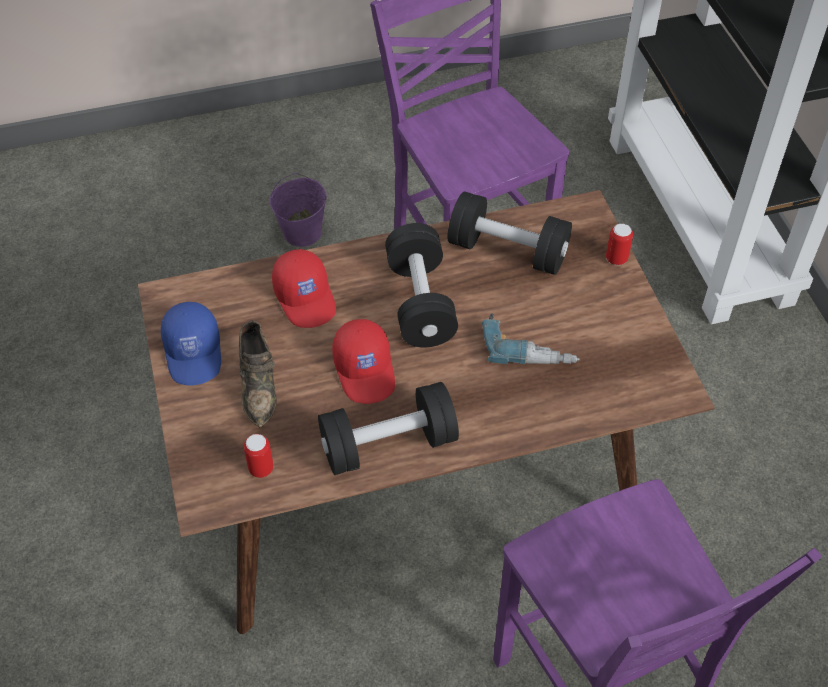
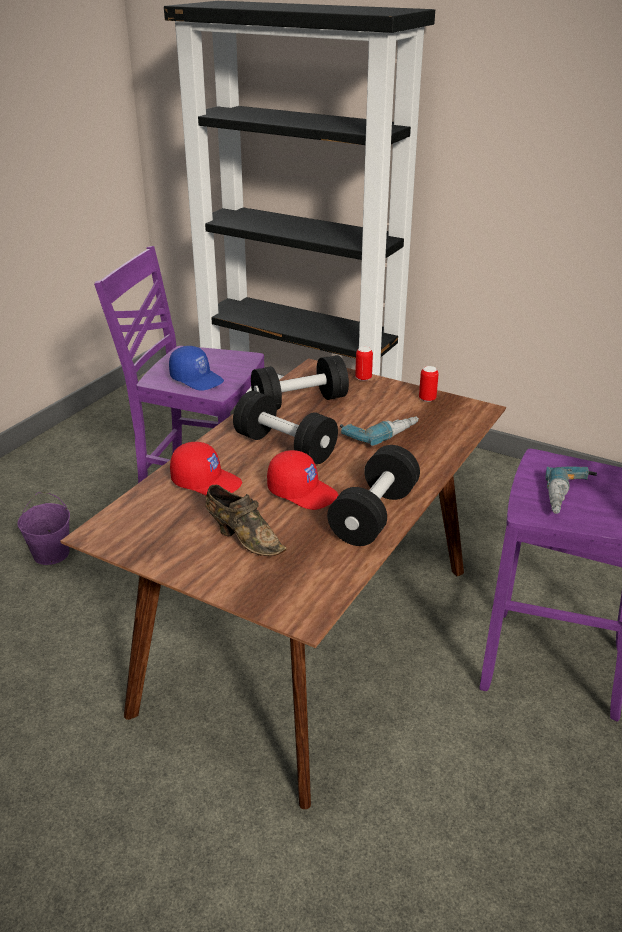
camera: 45 degrees left, 20 degrees down
(194, 353) = (168, 549): blue cap -> blue cap (197, 379)
(261, 469) = (314, 575): can -> can (427, 399)
(602, 572) = (570, 498): none -> power drill

